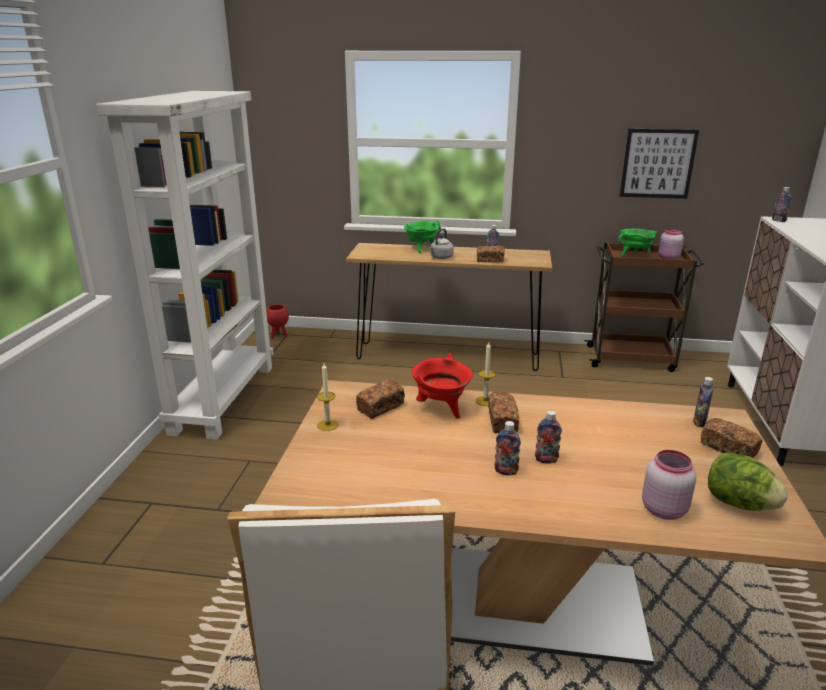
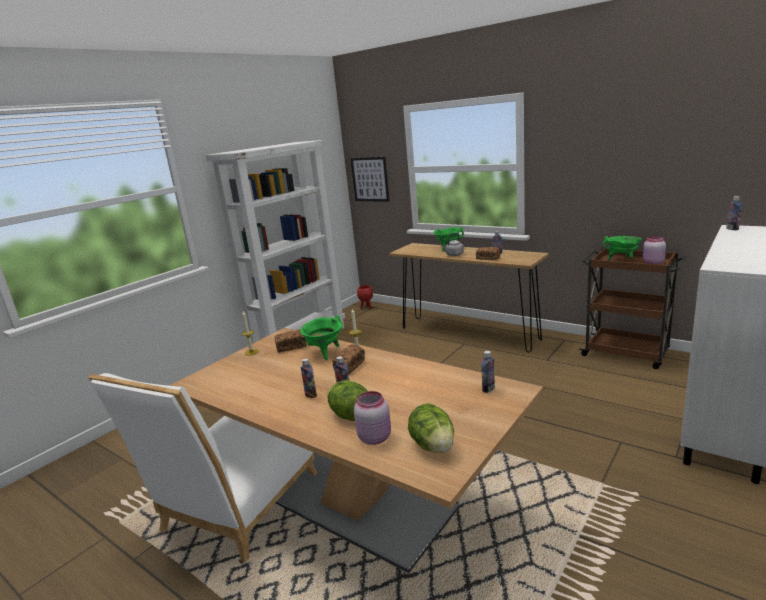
camera: 30 degrees right, 5 degrees down
(441, 408) = (325, 353): red cooking pot -> green cooking pot
(594, 488) = (349, 415): none -> lettuce
(658, 163) = (647, 178): picture -> picture (370, 179)
(728, 449) = (483, 410): bread -> none

